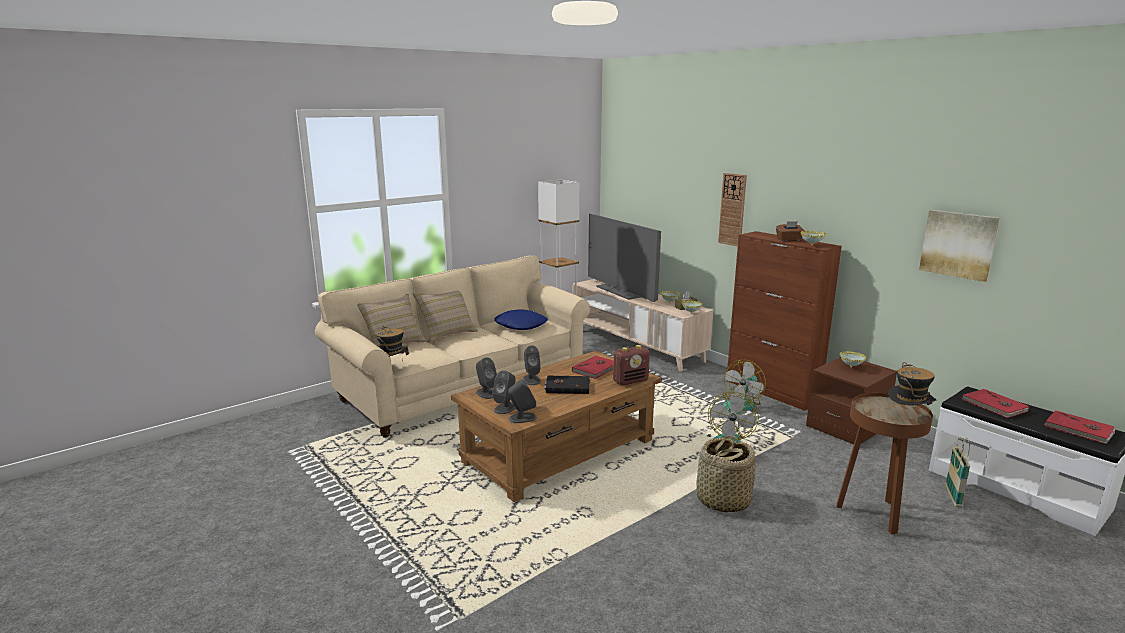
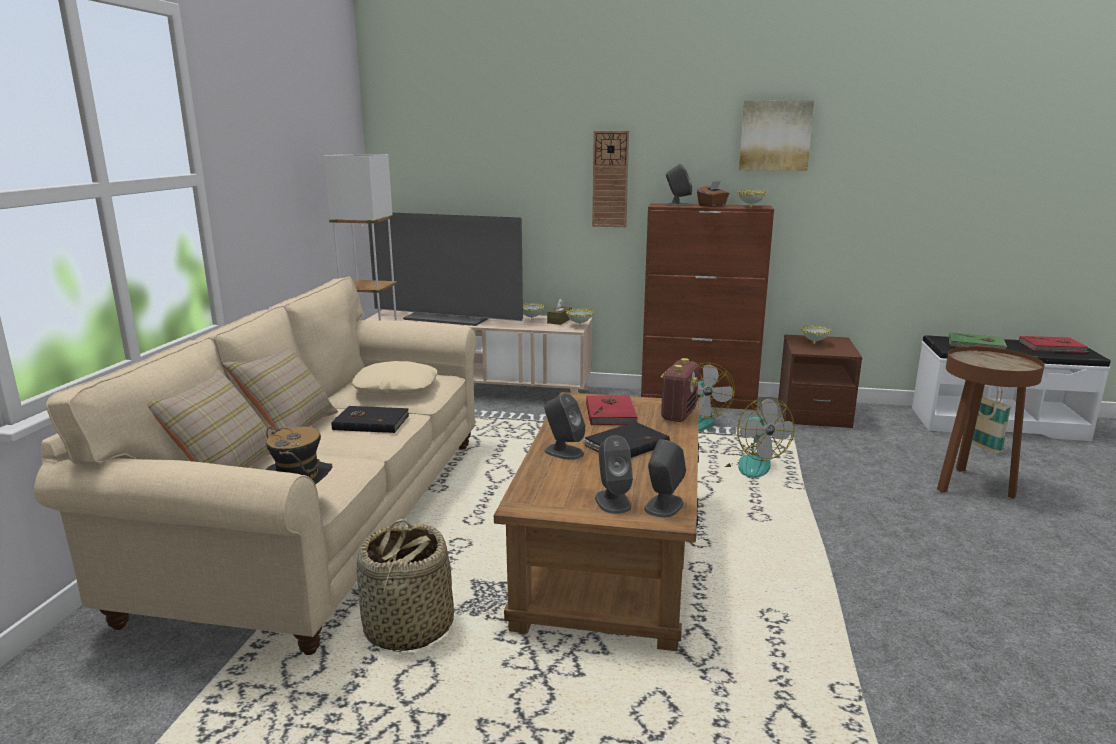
camera: 40 degrees left, 0 degrees up
(482, 340) = (371, 422): none -> black book
(486, 393) = (542, 492): grey speaker -> grey speaker (678, 205)
(521, 325) = (396, 387): blue pillow -> beige pillow
(722, 500) = (858, 530): basket -> basket (407, 628)
(908, 417) = (1016, 363): hat -> none
(958, 244) = (905, 185): picture -> picture (775, 135)
(994, 406) = (976, 345): red book -> green book

